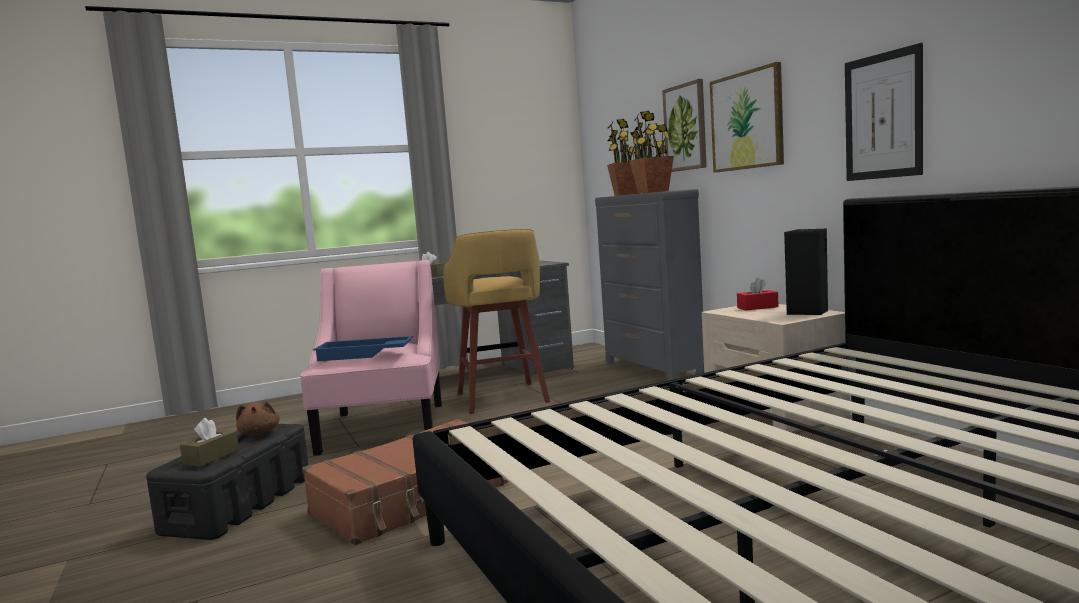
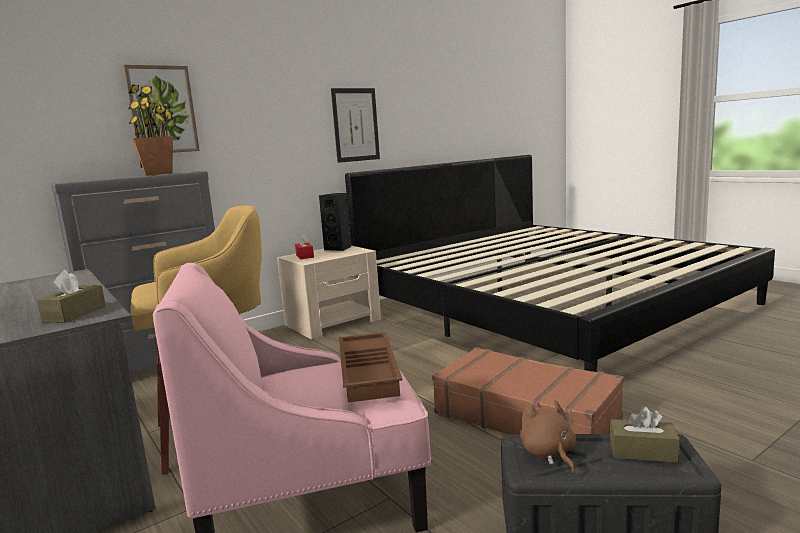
camera: 100 degrees left, 5 degrees up
(259, 433) = (548, 453): brown plush toy -> brown plush toy turned 75 degrees counterclockwise
(364, 355) = (370, 372): blue tray -> brown tray
(627, 194) = (94, 179): potted plant -> none
(747, 121) = (247, 114): picture -> none

